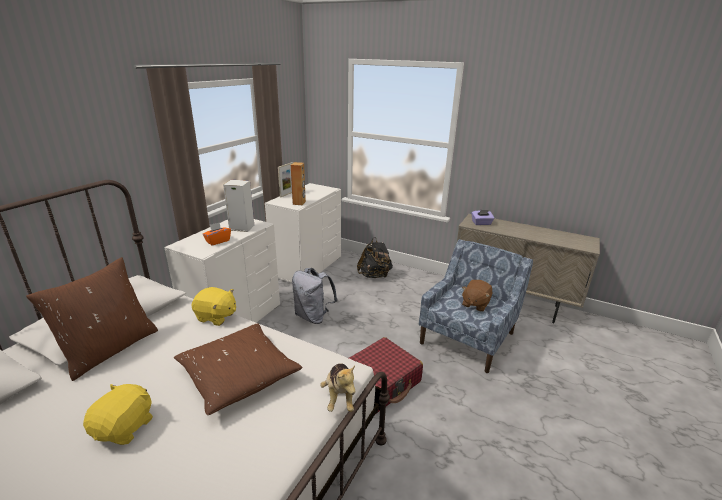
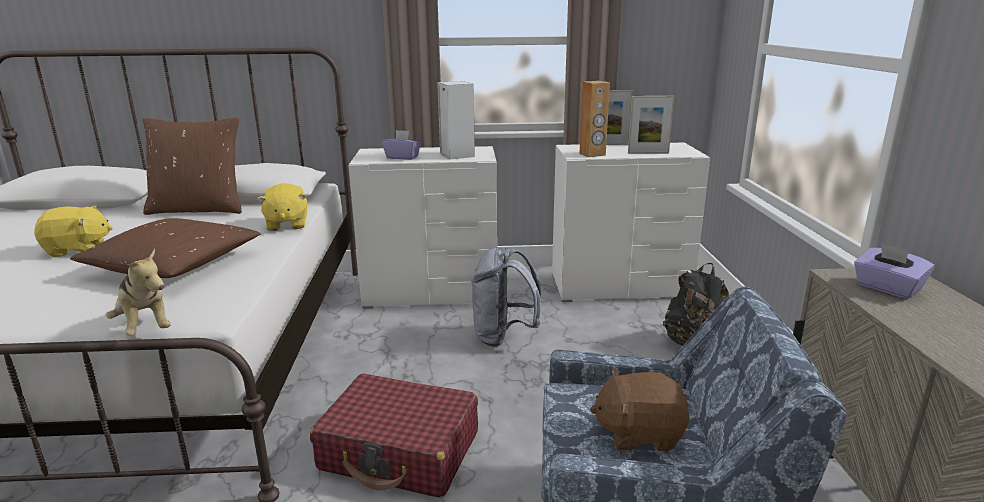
camera: 60 degrees right, 5 degrees down
(218, 241) = (402, 157): orange tissue box -> purple tissue box
(316, 194) = (648, 153): none -> picture frame
(339, 397) = (145, 327): plush toy -> plush toy turned 90 degrees counterclockwise

